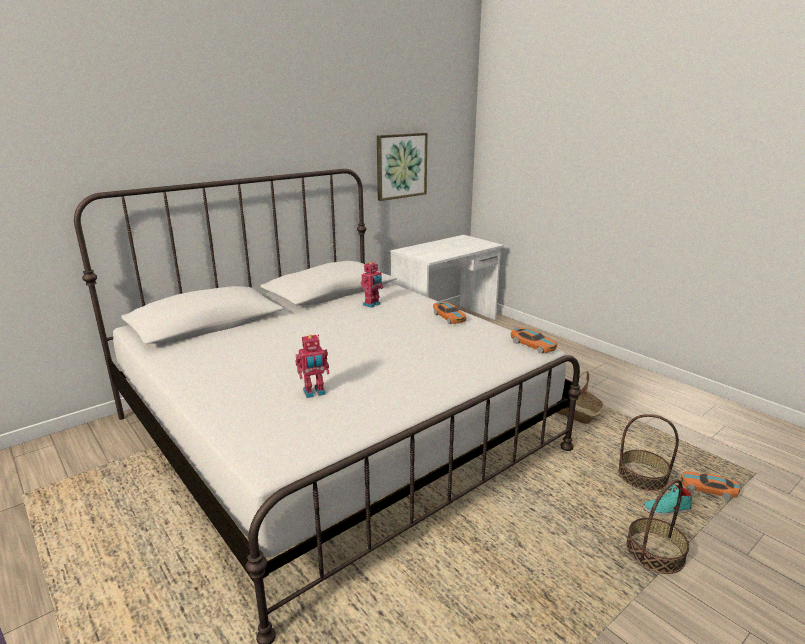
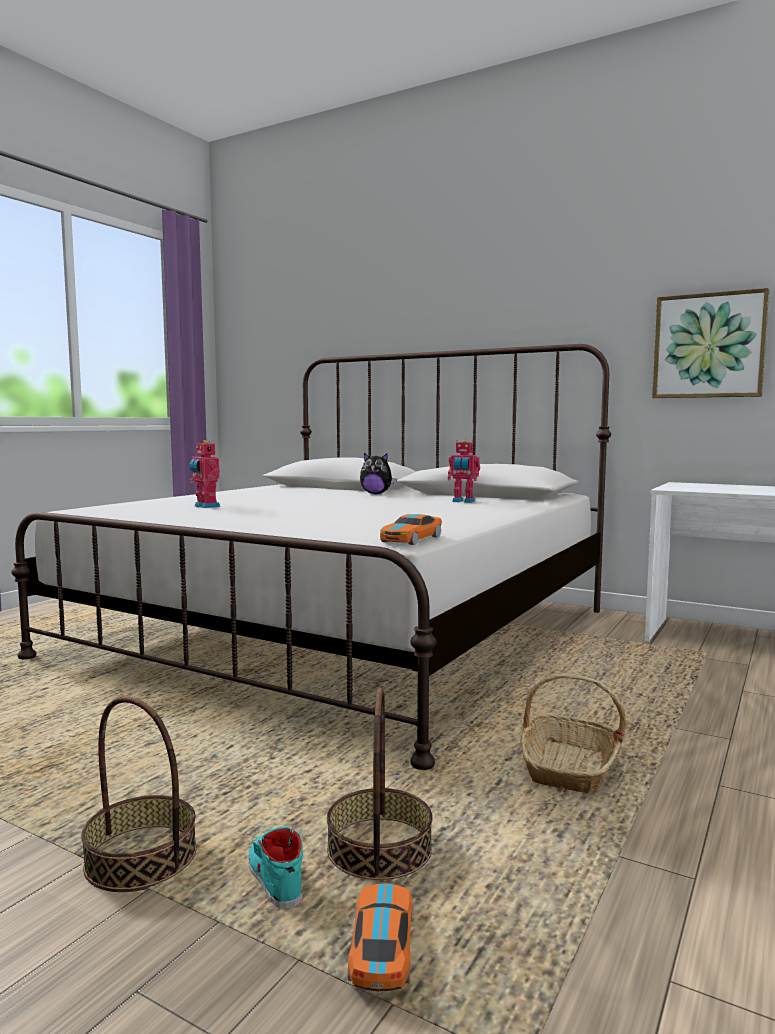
camera: 70 degrees right, 15 degrees down
(292, 320) = (376, 494): none -> plush toy
(449, 317) = (466, 516): toy car -> none

